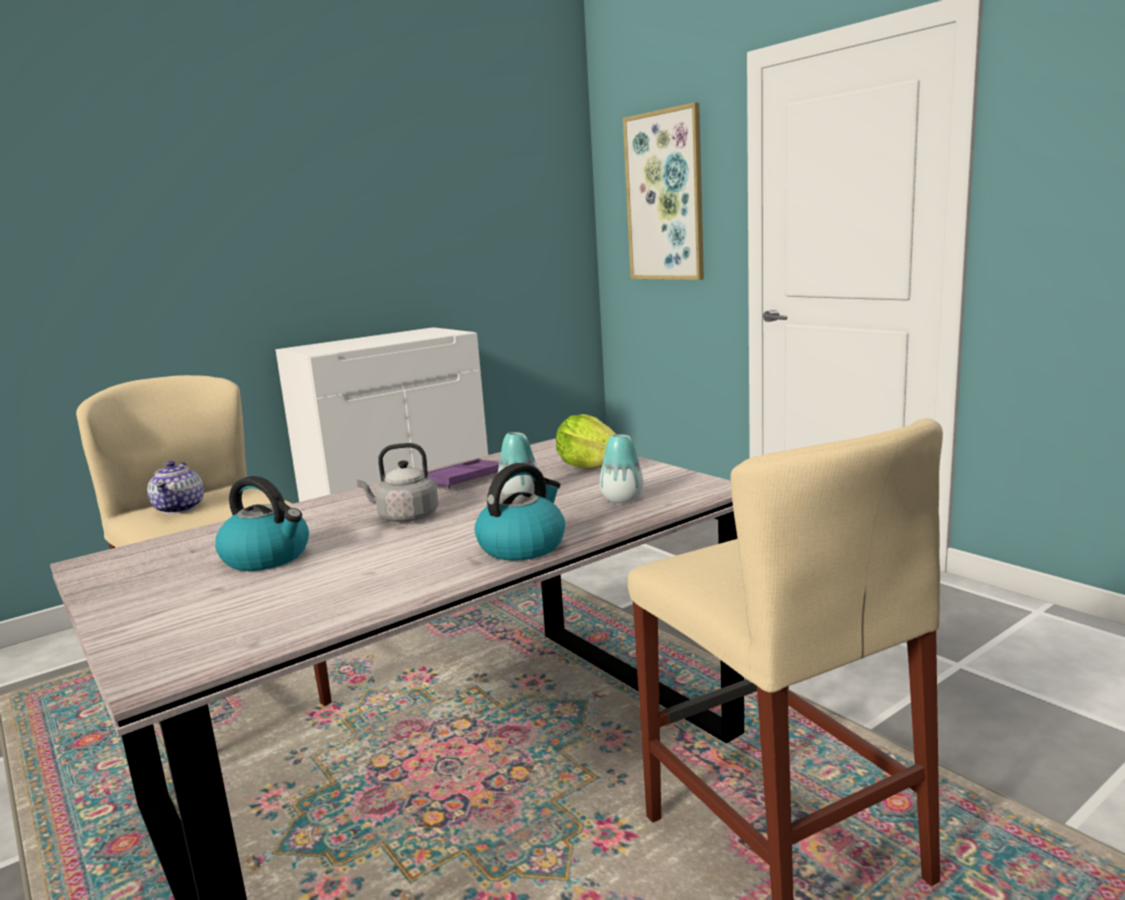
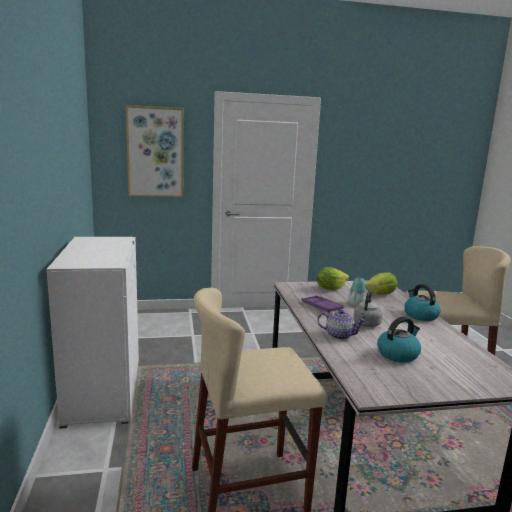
camera: 65 degrees left, 0 degrees up
(180, 508) = (258, 372): teapot -> teapot (339, 335)
(622, 499) = (380, 294): vase -> lettuce

